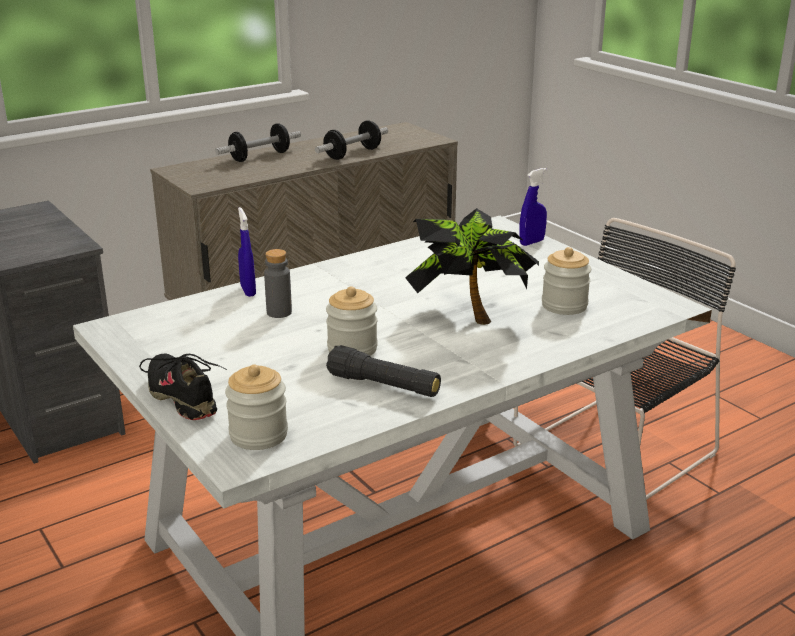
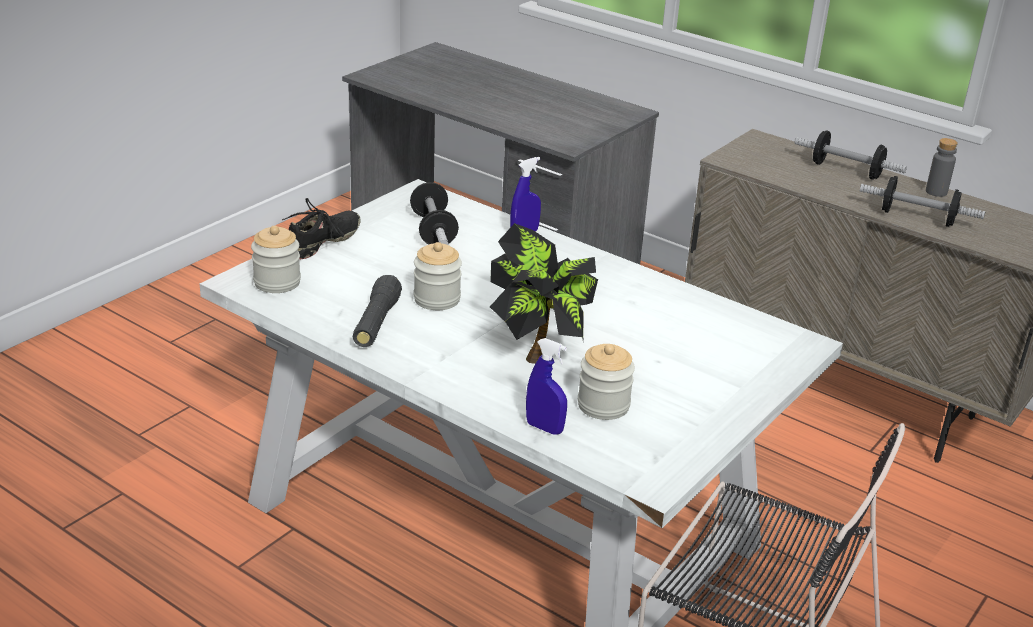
camera: 70 degrees right, 5 degrees up
(206, 332) = (433, 231): none -> dumbbell
(279, 312) = (489, 254): grey bottle -> grey bottle (936, 192)
(531, 242) = (770, 371): blue spray bottle -> blue spray bottle (544, 428)

